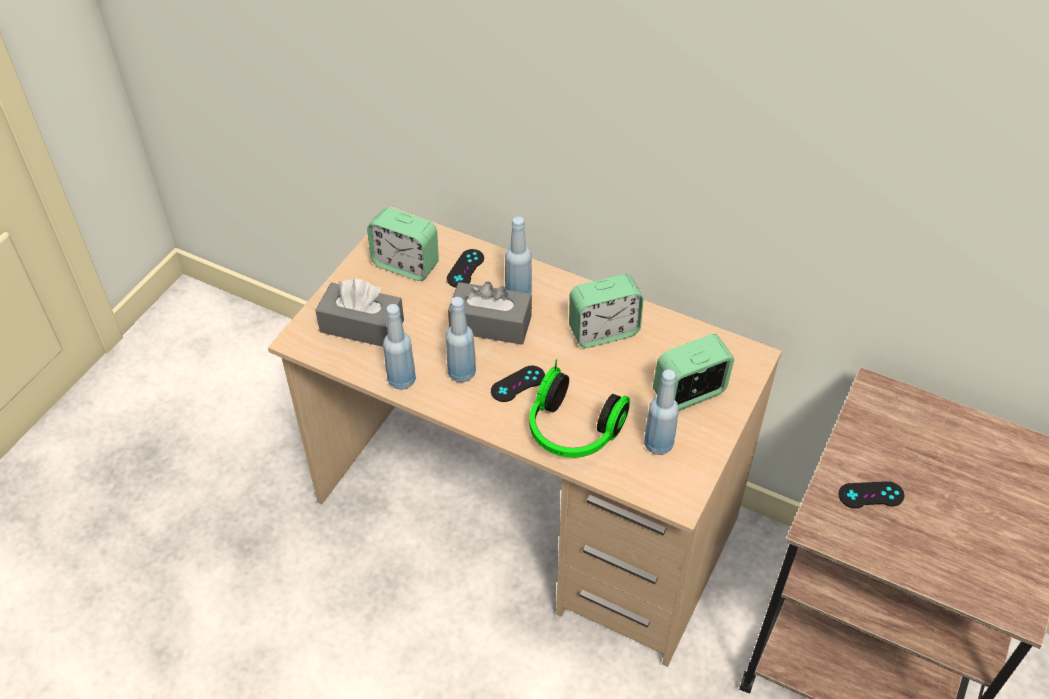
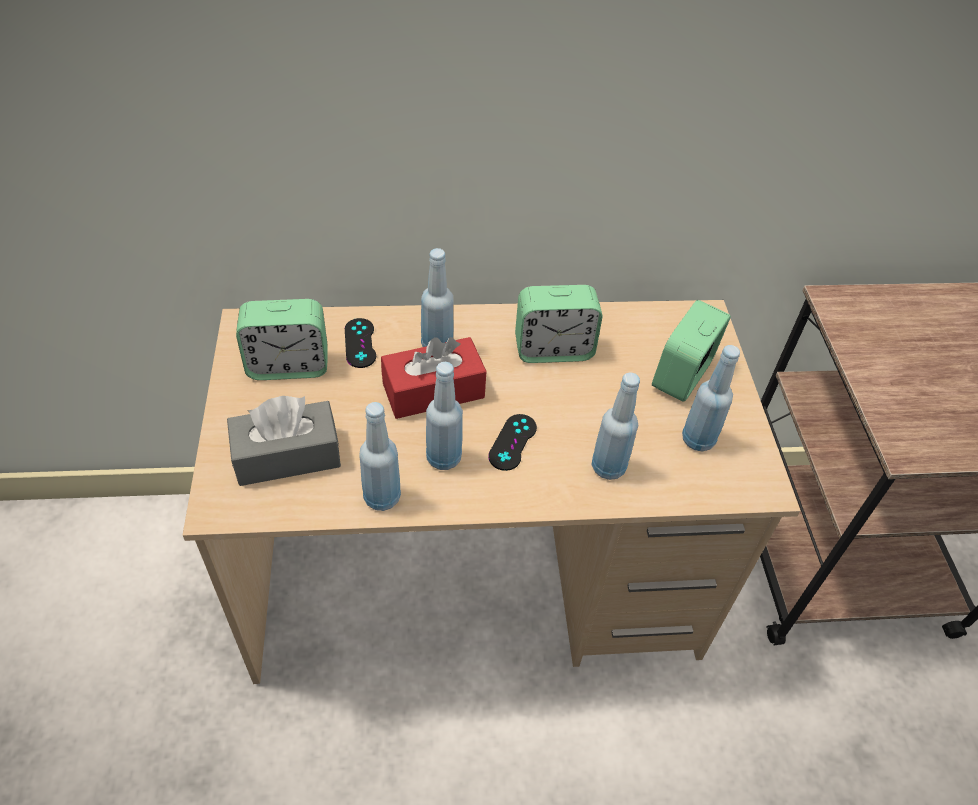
camera: 35 degrees left, 0 degrees up
(490, 324) = (433, 391): grey tissue box -> red tissue box
(572, 432) = (608, 467): headphones -> blue bottle
(603, 331) = (553, 349): alarm clock -> alarm clock turned 45 degrees clockwise
(871, 495) = (917, 397): black game controller -> none

